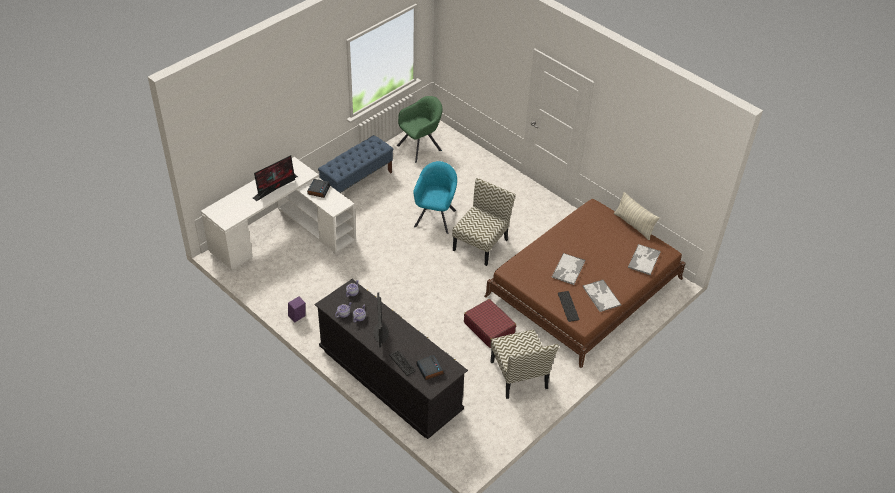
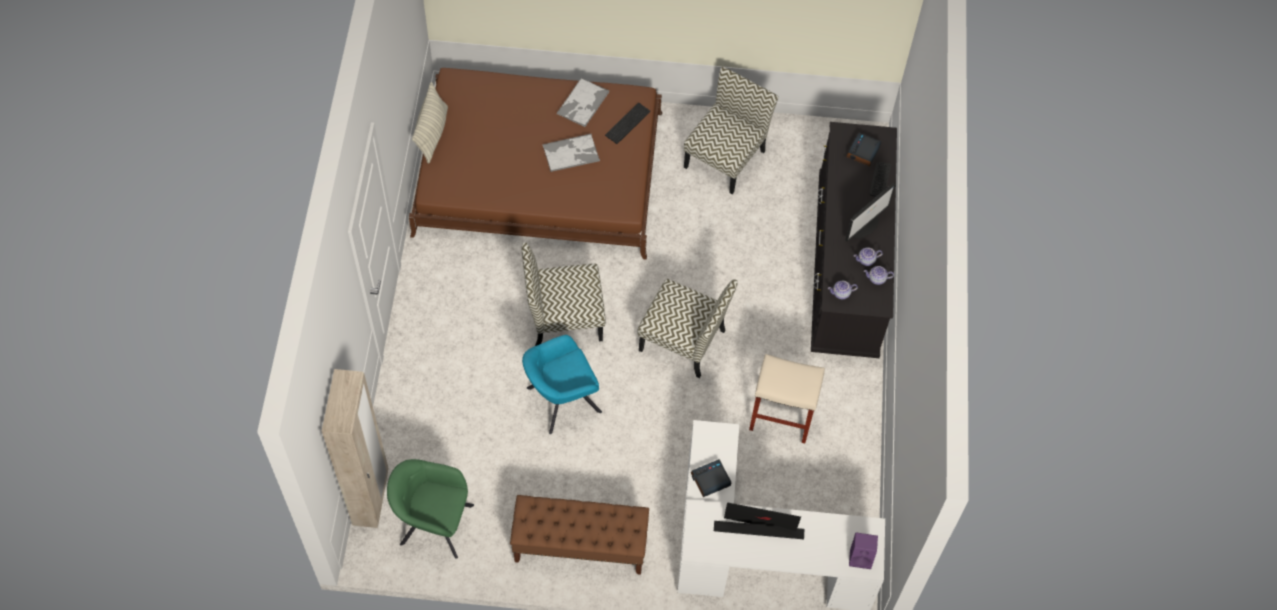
camera: 130 degrees left, 15 degrees up
(297, 317) = (860, 420): purple speaker -> purple speaker (861, 557)
(335, 288) = (782, 417): none -> beige stool
(357, 182) = (579, 546): blue bench -> brown bench
(419, 280) = (684, 341): none -> chair
(454, 136) = (371, 498): none -> beige wardrobe
(489, 328) = (687, 224): red suitcase -> none
(644, 259) = (487, 92): tray -> none

